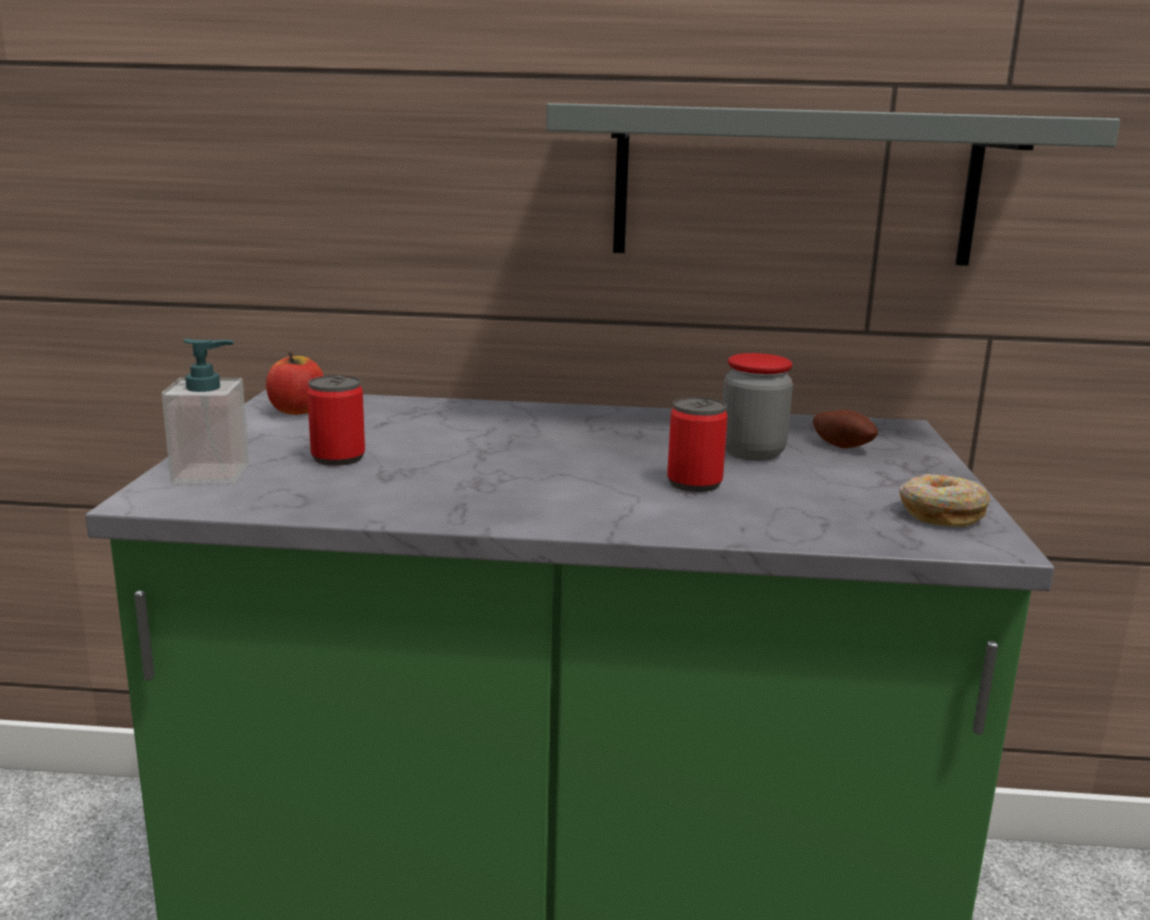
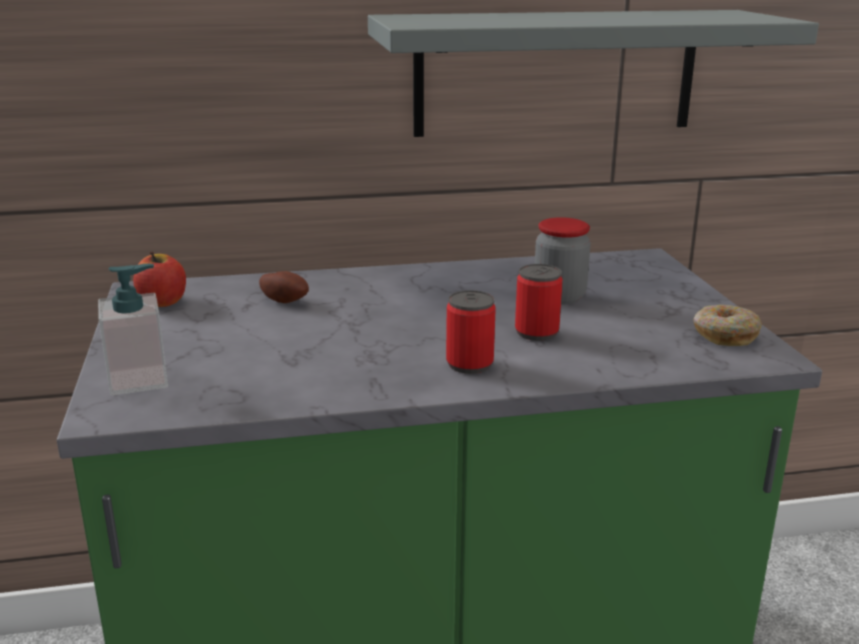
camera: 15 degrees left, 5 degrees up
(338, 458) = (237, 347): can -> can (469, 364)
(843, 446) = (620, 281): potato -> potato (285, 301)

